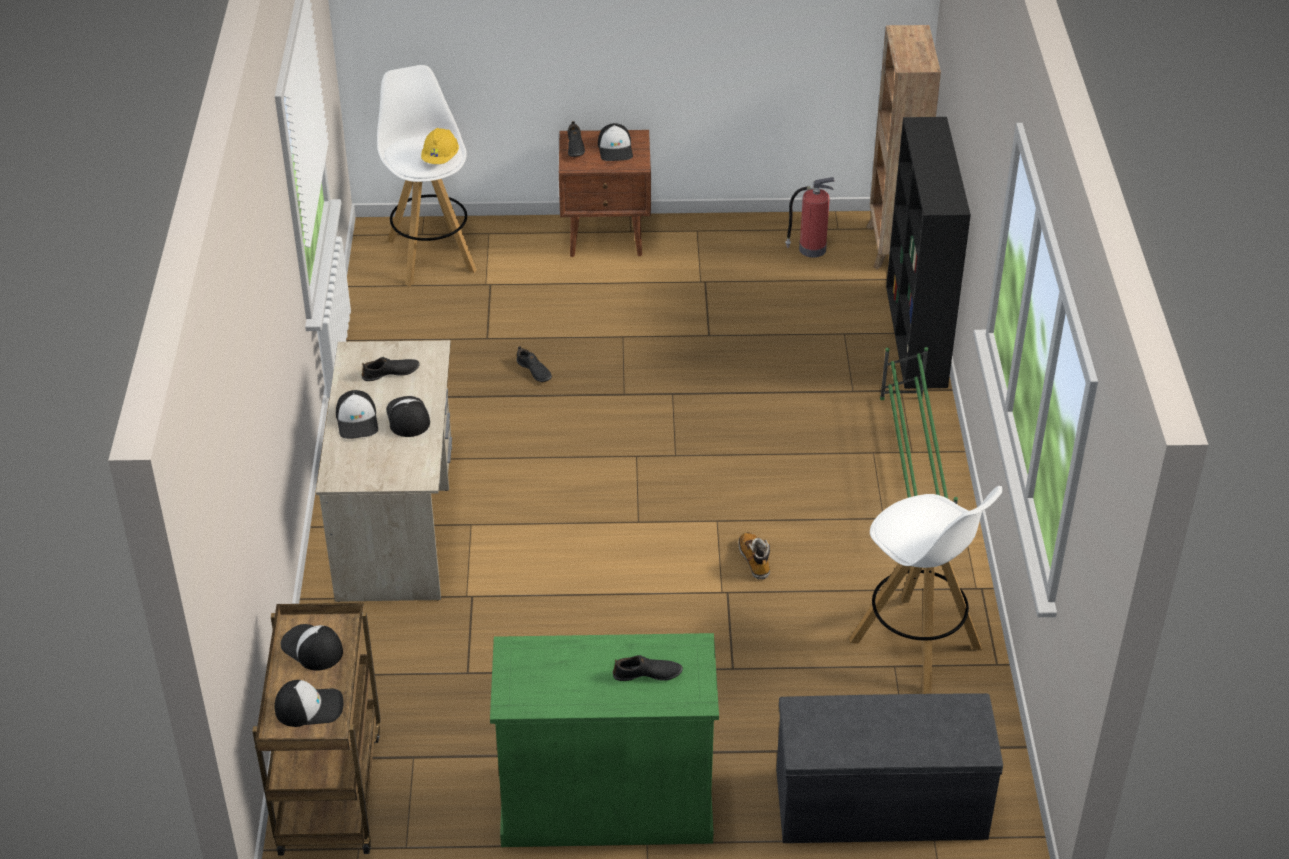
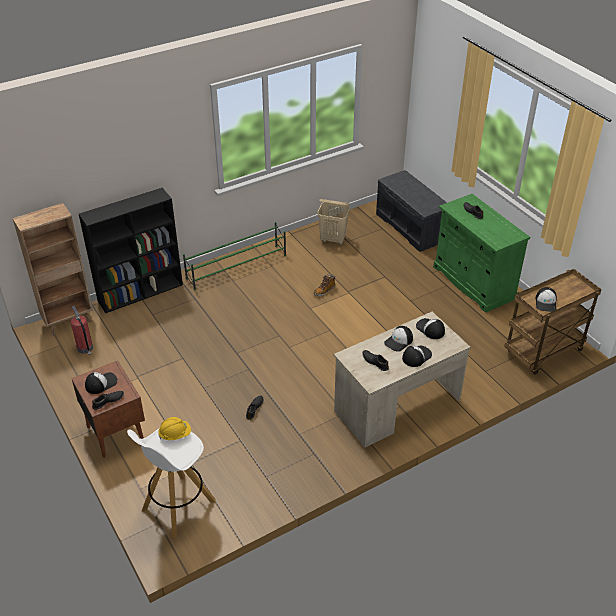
camera: 120 degrees left, 0 degrees up
(309, 707) = (569, 290): cap -> cap (430, 329)
(916, 645) = (333, 239): white stool -> beige laundry basket

